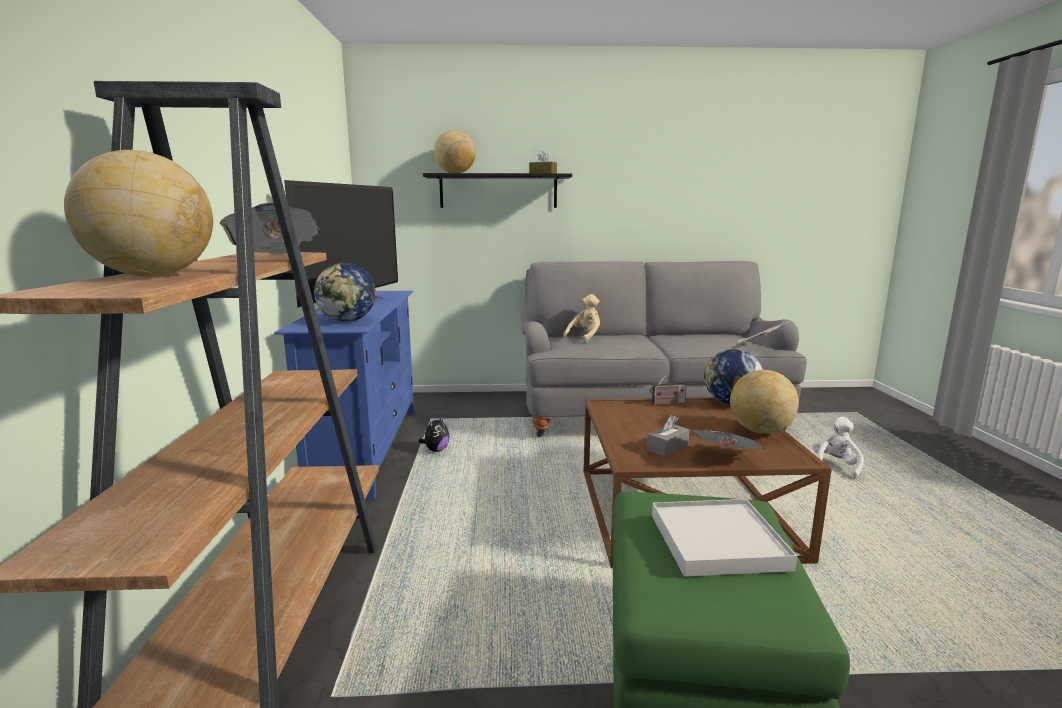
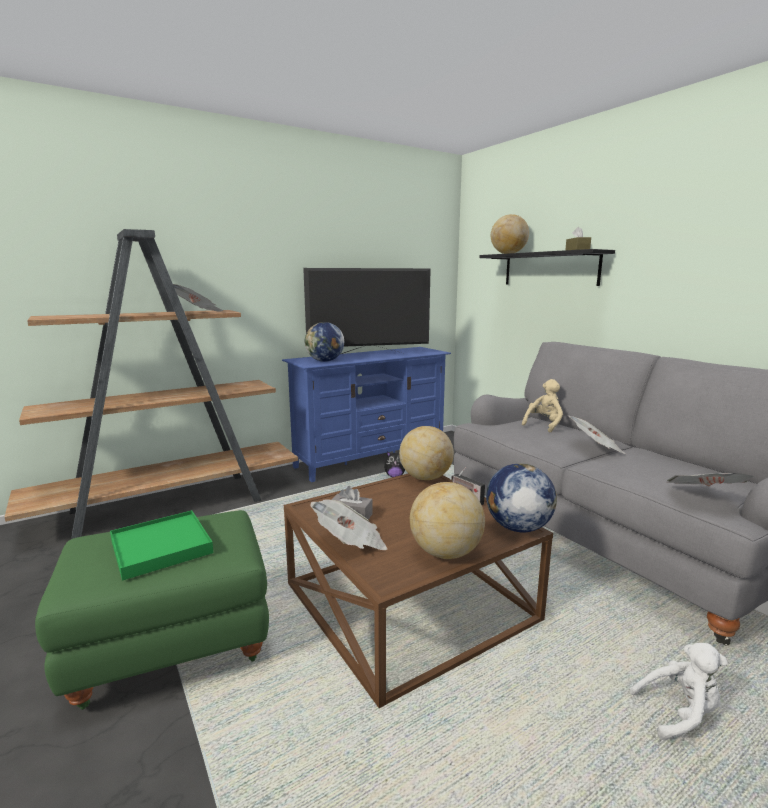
camera: 60 degrees right, 0 degrees up
(152, 276) = (99, 315): globe -> globe (425, 478)
(585, 337) = (544, 425): beige plush toy -> beige plush toy turned 60 degrees counterclockwise
(650, 341) = (595, 448): none -> newspaper
(718, 541) = (161, 547): white tray -> green tray

